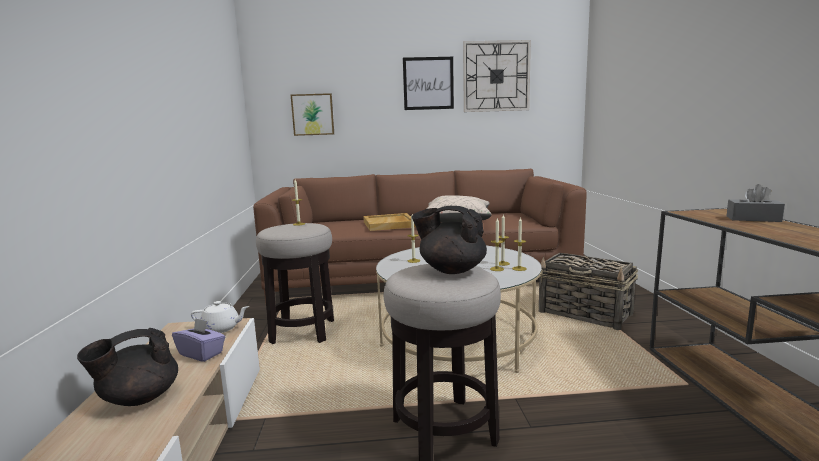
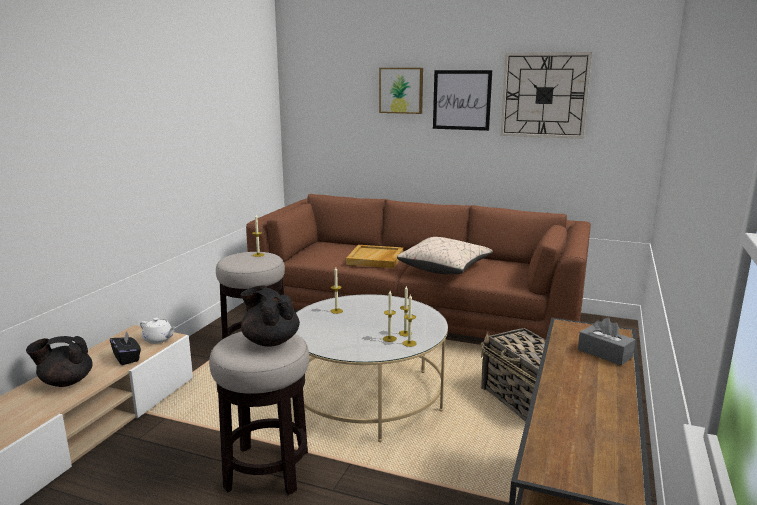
camera: 25 degrees right, 5 degrees up
(201, 353) = (127, 358): purple tissue box -> black tissue box
(313, 114) = (340, 127): picture -> picture (401, 90)

